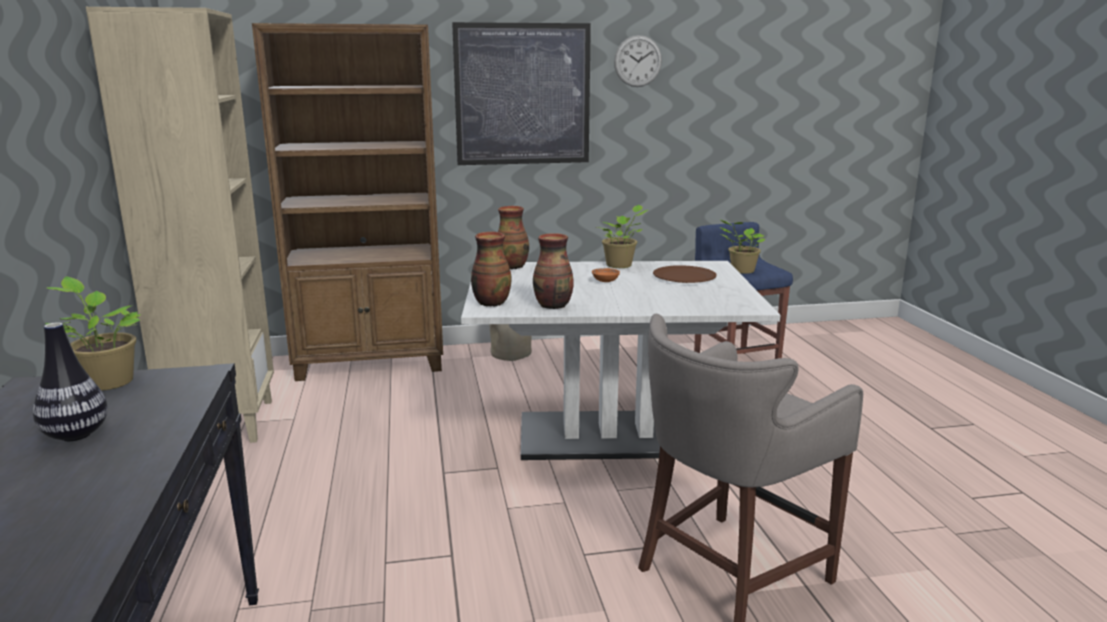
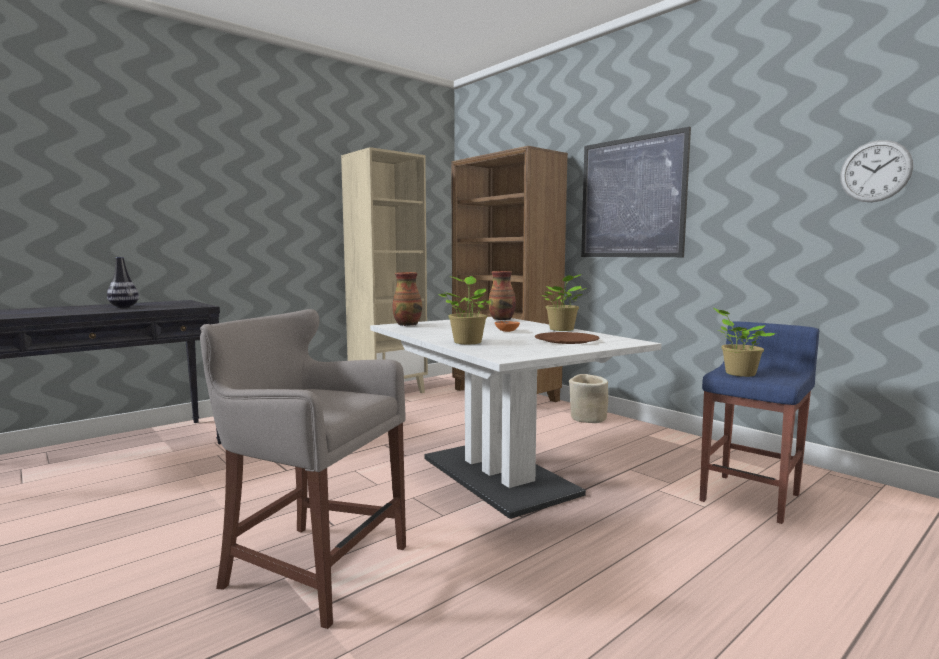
camera: 60 degrees right, 10 degrees down
(107, 382) = (187, 303): potted plant -> potted plant (467, 342)
(554, 306) = (421, 331): vase -> none
(638, 61) = (738, 155): wall clock -> wall clock (875, 171)

